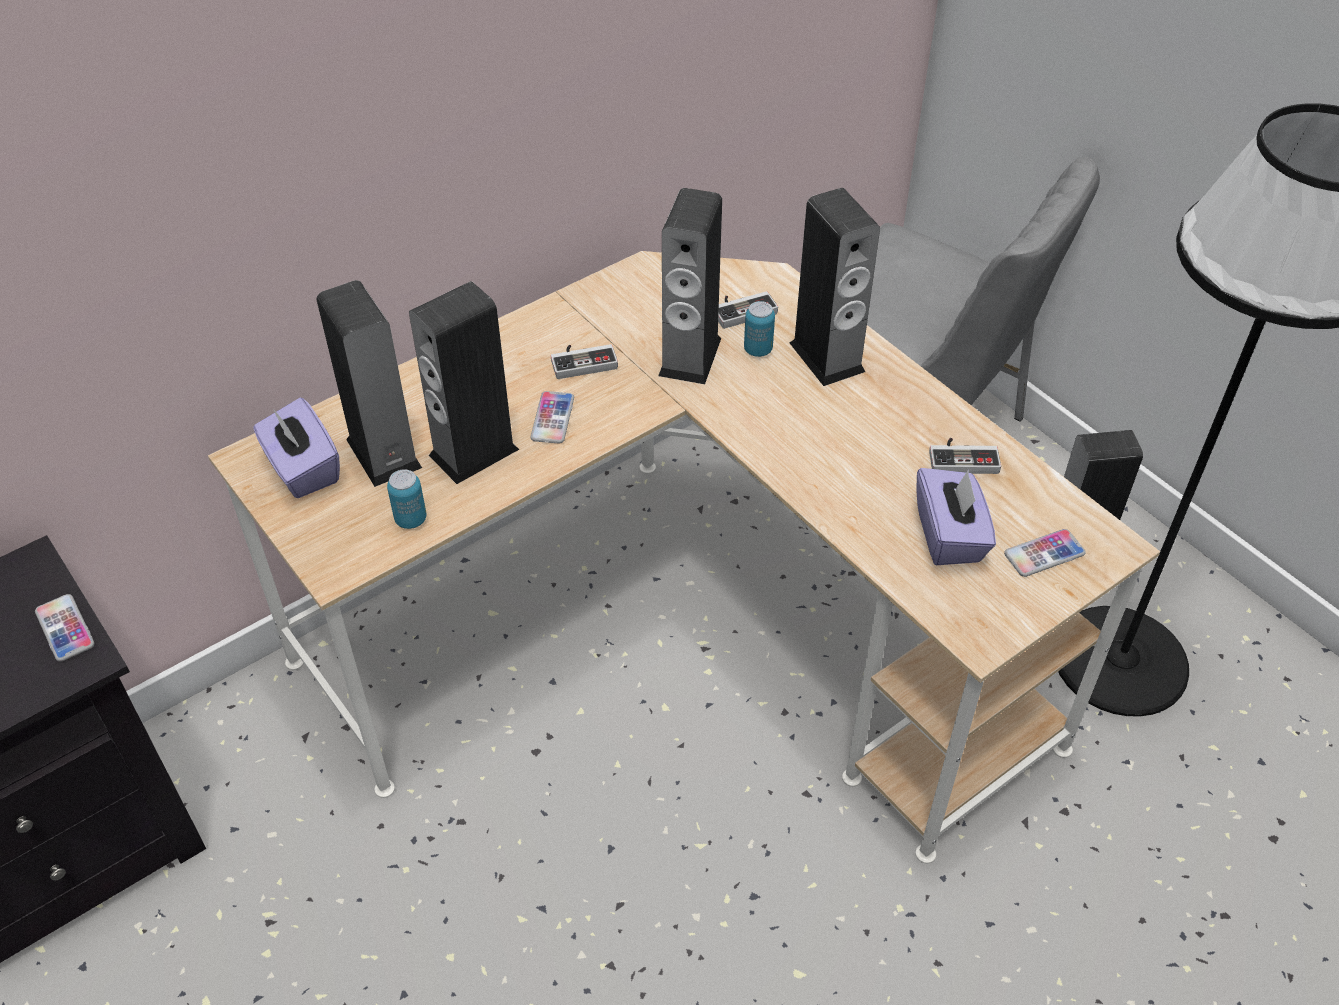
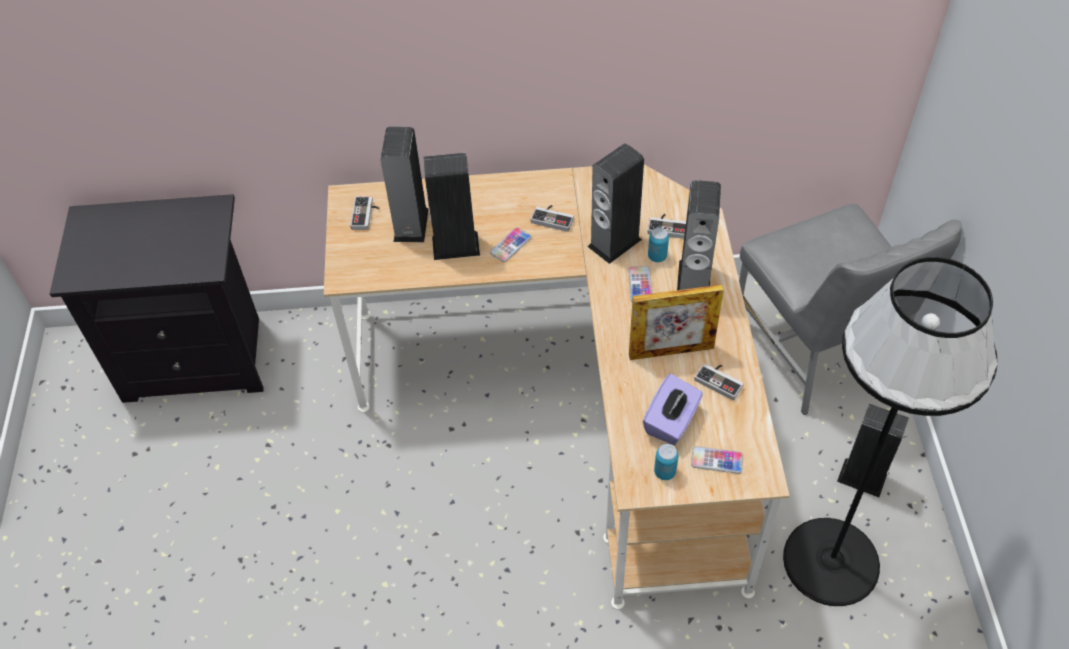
camera: 35 degrees right, 5 degrees up
(65, 628) = (210, 247): phone -> phone (640, 285)
(302, 469) = (366, 215): purple tissue box -> game controller
(411, 519) = (397, 268): can -> can (664, 472)
(874, 452) = (671, 351): none -> picture frame

